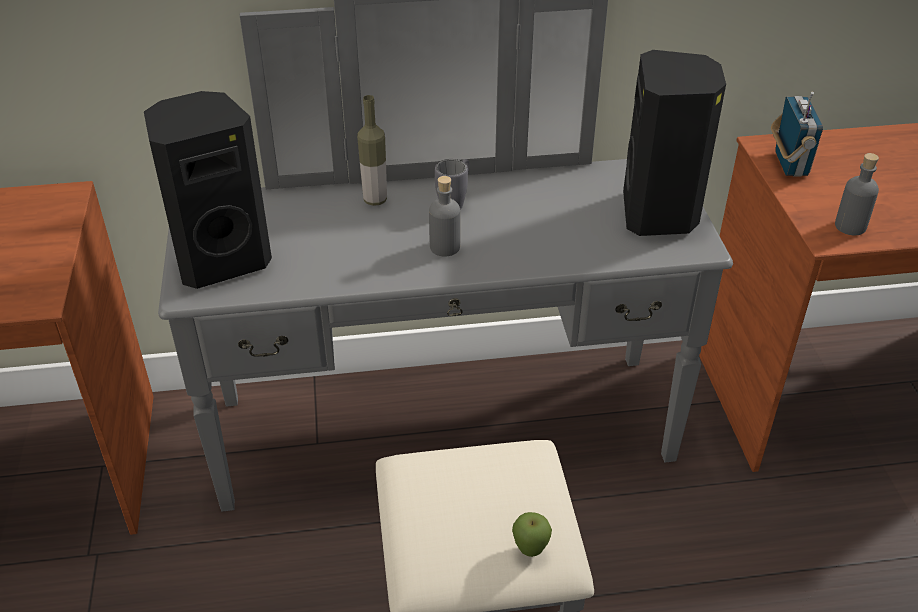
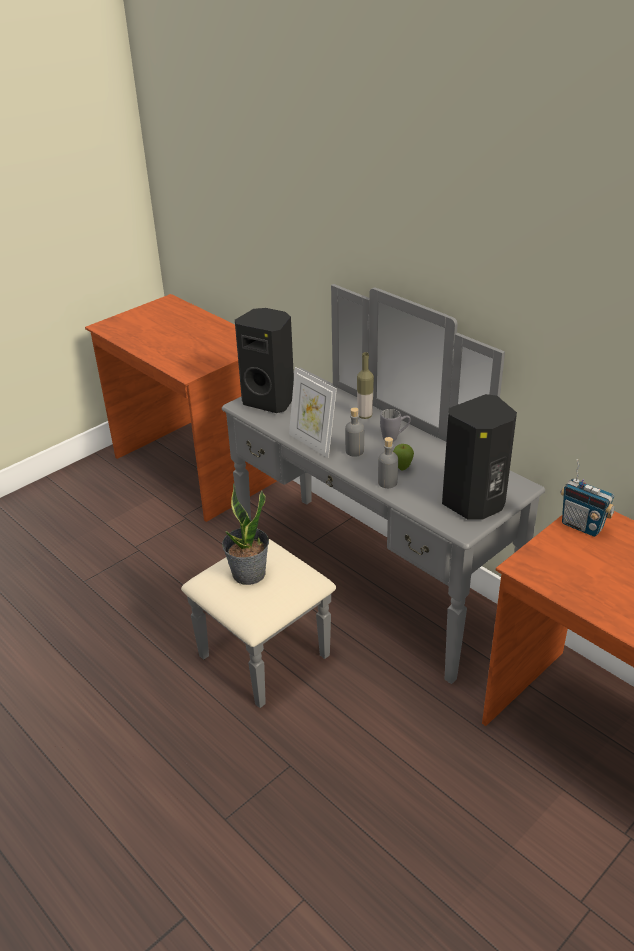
camera: 55 degrees right, 5 degrees down
(381, 273) = (312, 443): none -> picture frame
(464, 514) = (248, 574): none -> potted plant
(530, 551) = (247, 605): apple -> apple (402, 468)
(789, 164) = (582, 526): radio -> radio turned 75 degrees clockwise
(850, 226) = (546, 571): grey bottle -> grey bottle (387, 482)

